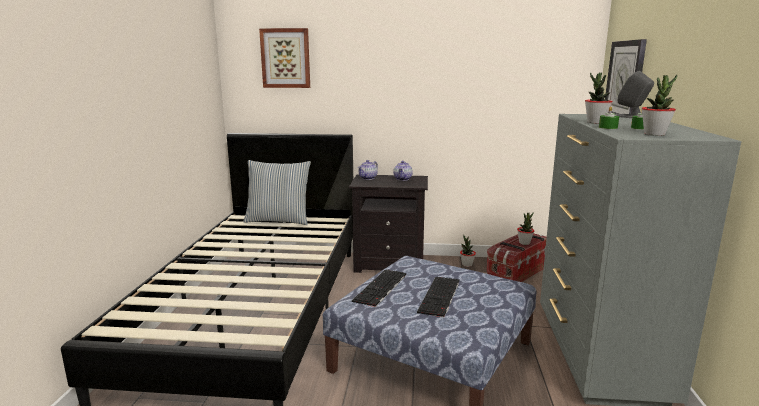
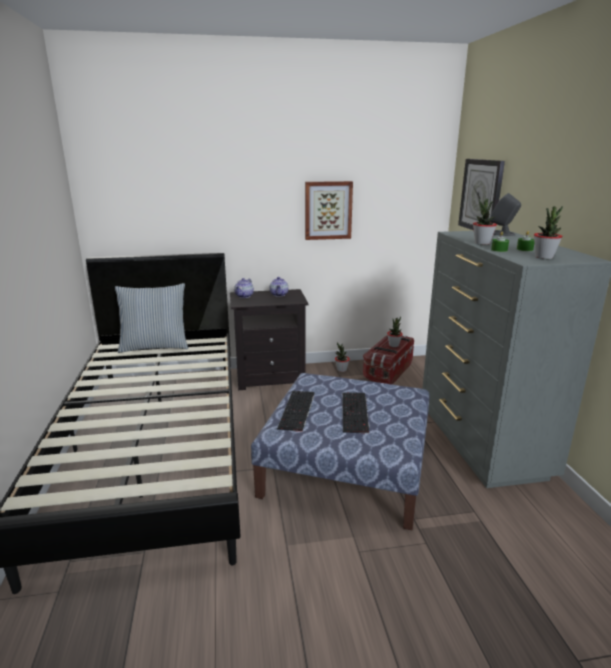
camera: 15 degrees left, 5 degrees up
(285, 58) = (147, 175): picture -> picture (328, 210)

